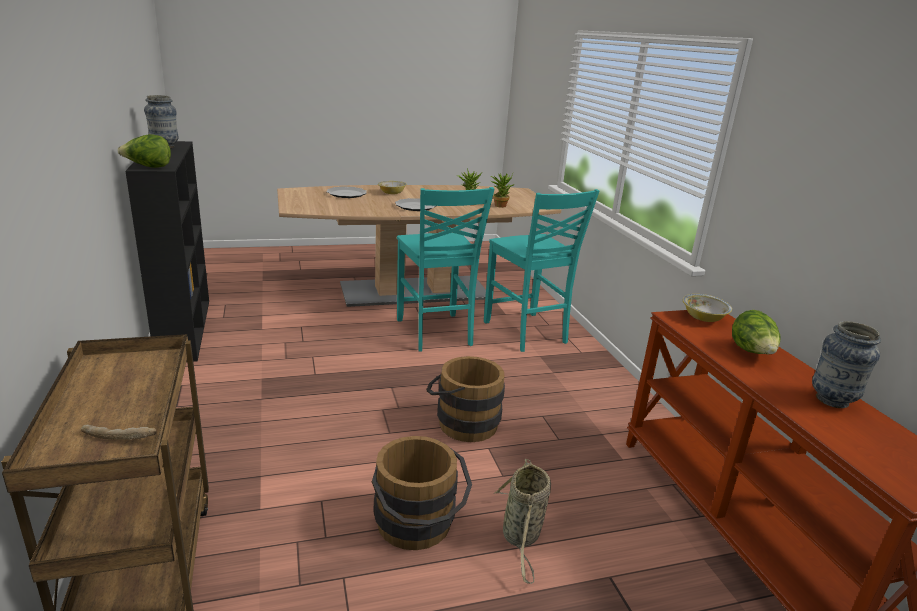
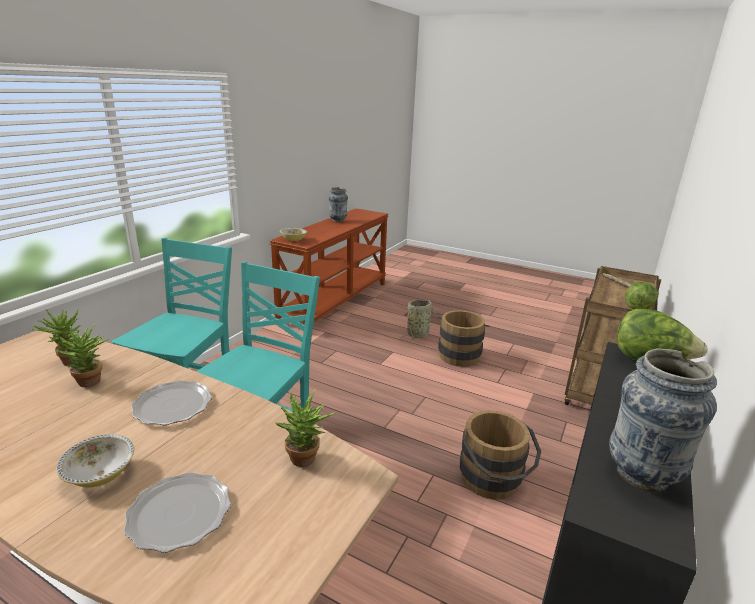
camera: 135 degrees left, 0 degrees up
(324, 207) = (305, 462): none -> potted plant
(462, 422) = (373, 381): brown bucket -> brown bucket (493, 482)
(752, 352) = (318, 230): lettuce -> lettuce (638, 307)

